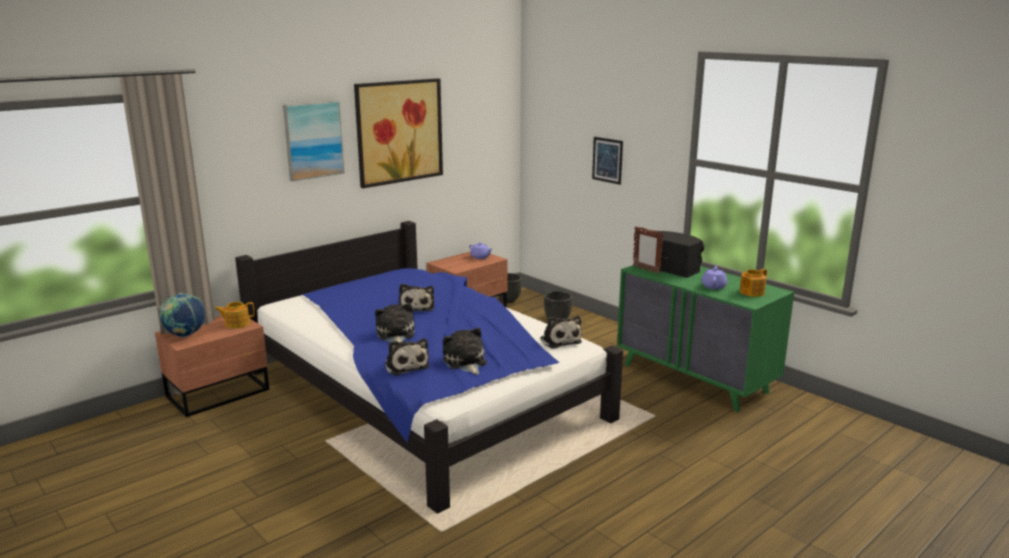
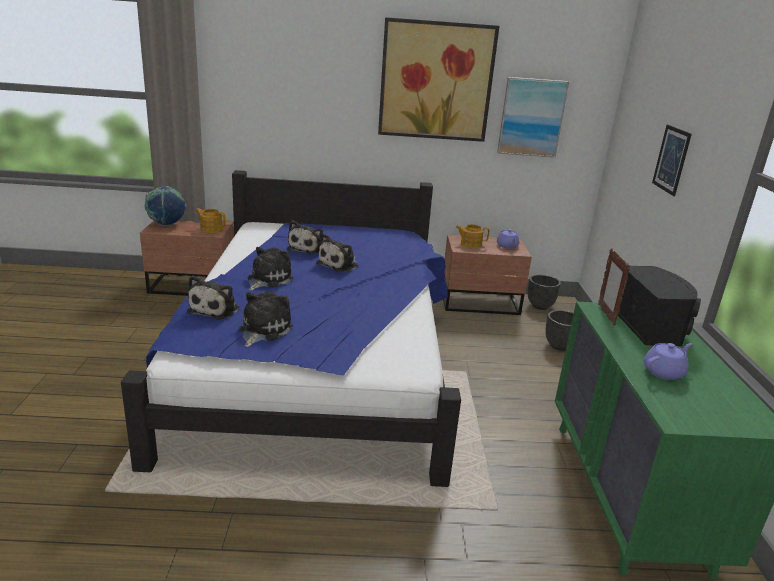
camera: 40 degrees right, 5 degrees up
(313, 140) = (330, 71): picture -> picture (531, 117)
(559, 340) = (402, 353): plush toy -> plush toy (308, 248)
(751, 292) = (710, 406): teapot -> teapot (470, 244)

